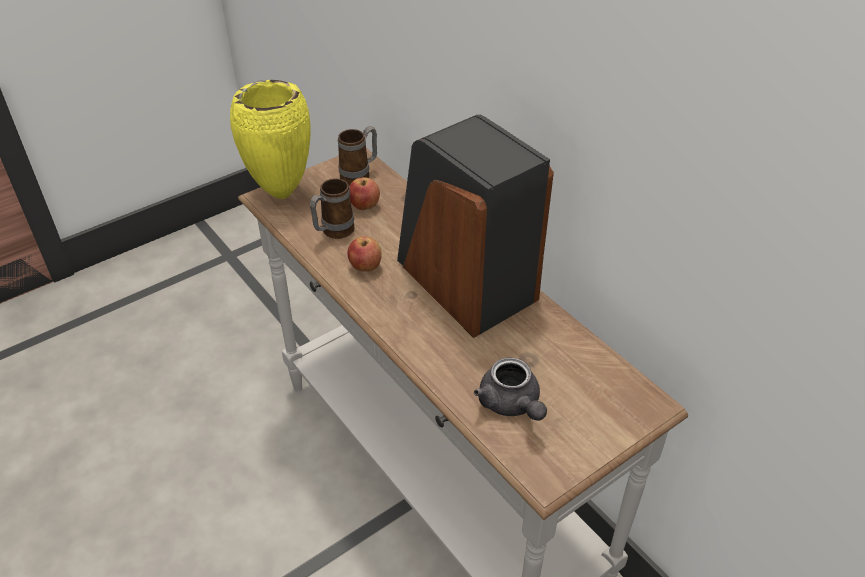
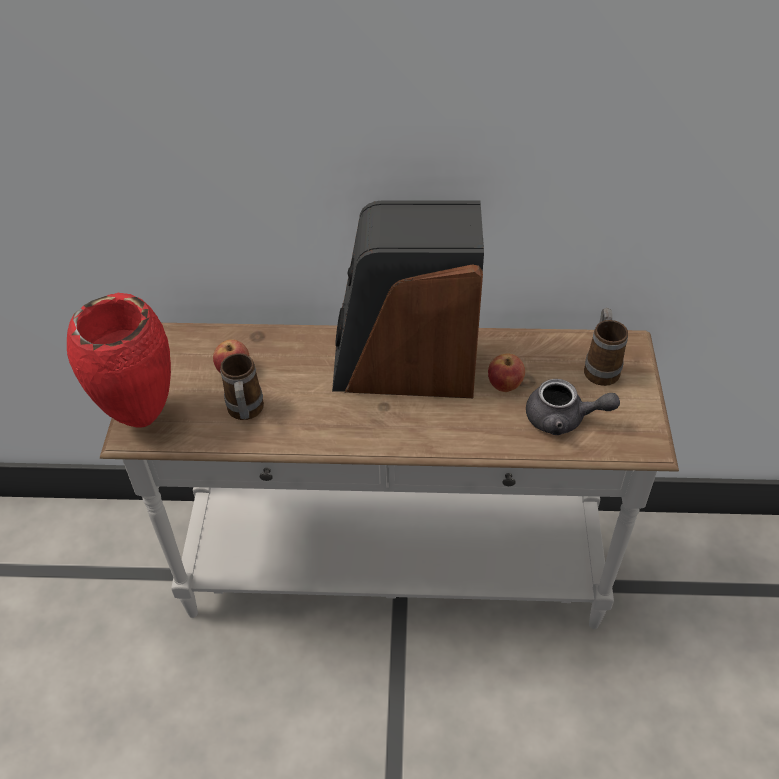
camera: 50 degrees left, 5 degrees up
(281, 192) = (140, 418): yellow vase -> red vase
(360, 175) = (186, 349): mug -> mug (600, 367)
(365, 267) = (317, 417): apple -> apple (505, 385)

